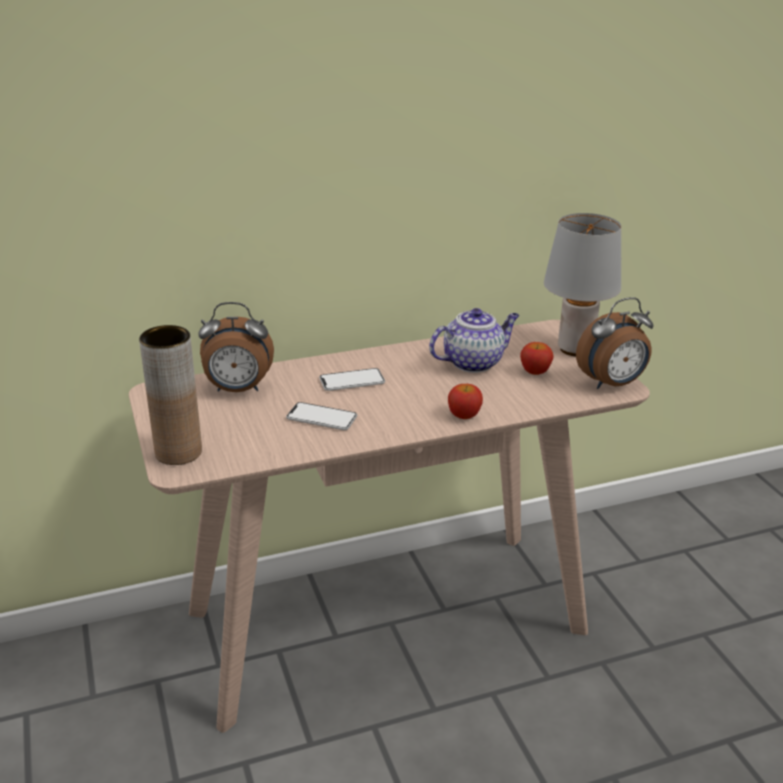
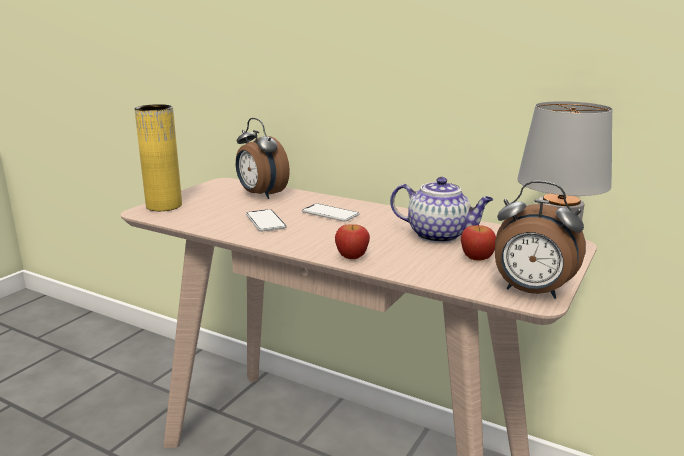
camera: 50 degrees right, 10 degrees down
(178, 452) = (164, 206): brown vase -> yellow vase

